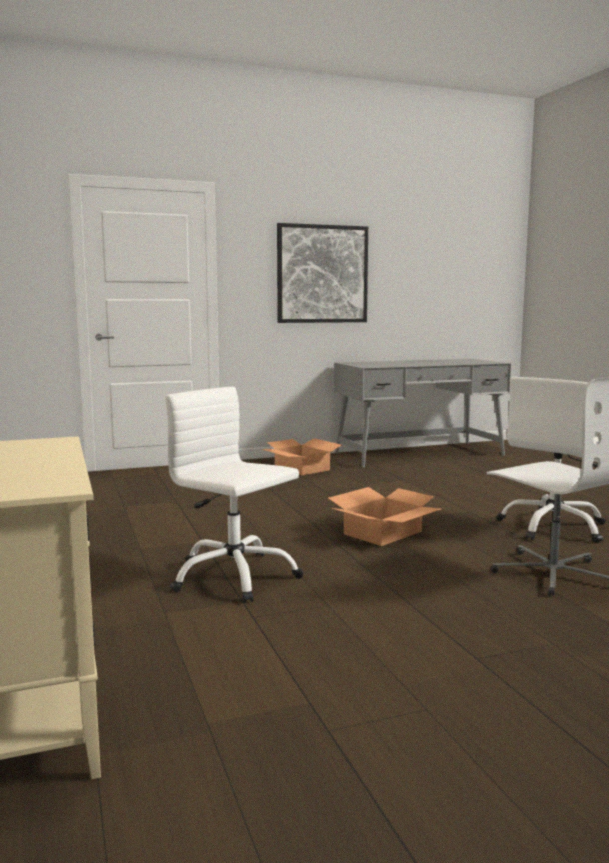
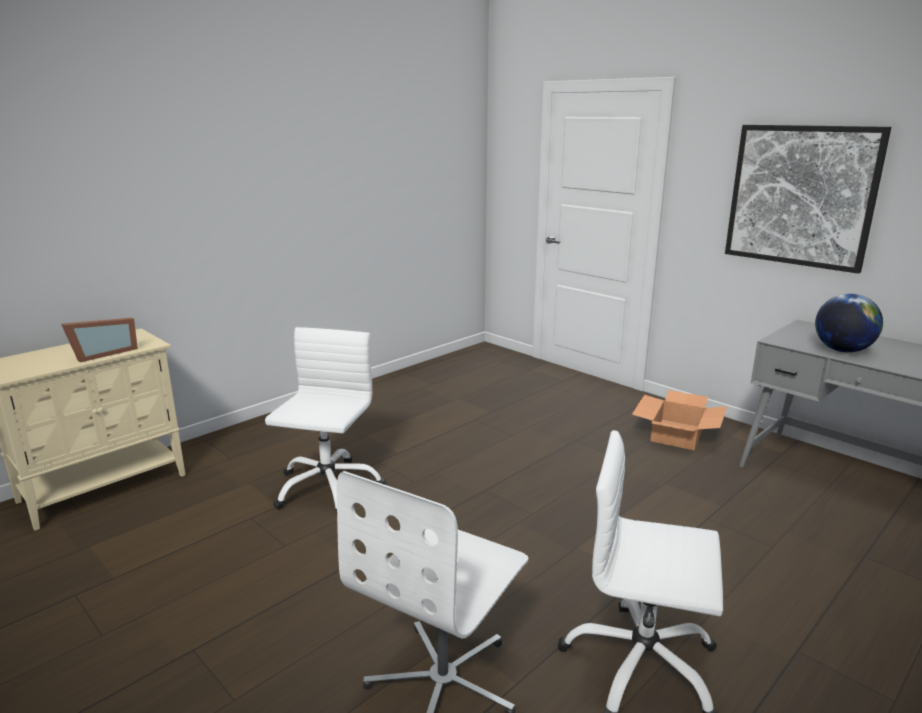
camera: 65 degrees right, 10 degrees up
(52, 454) = (103, 354): none -> picture frame
(383, 533) = (494, 533): cardboard box -> none
(398, 365) = (842, 350): none -> globe

